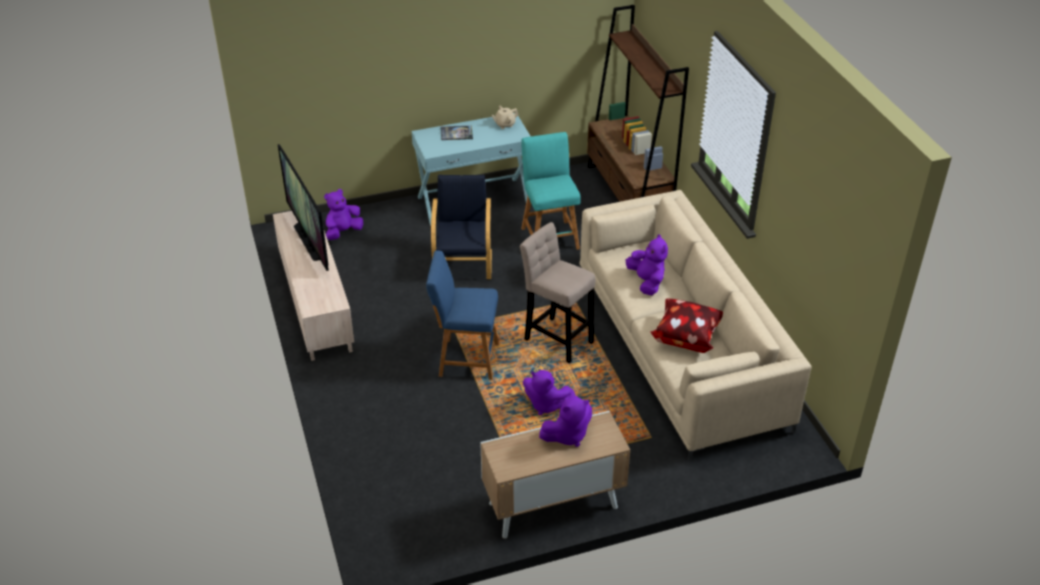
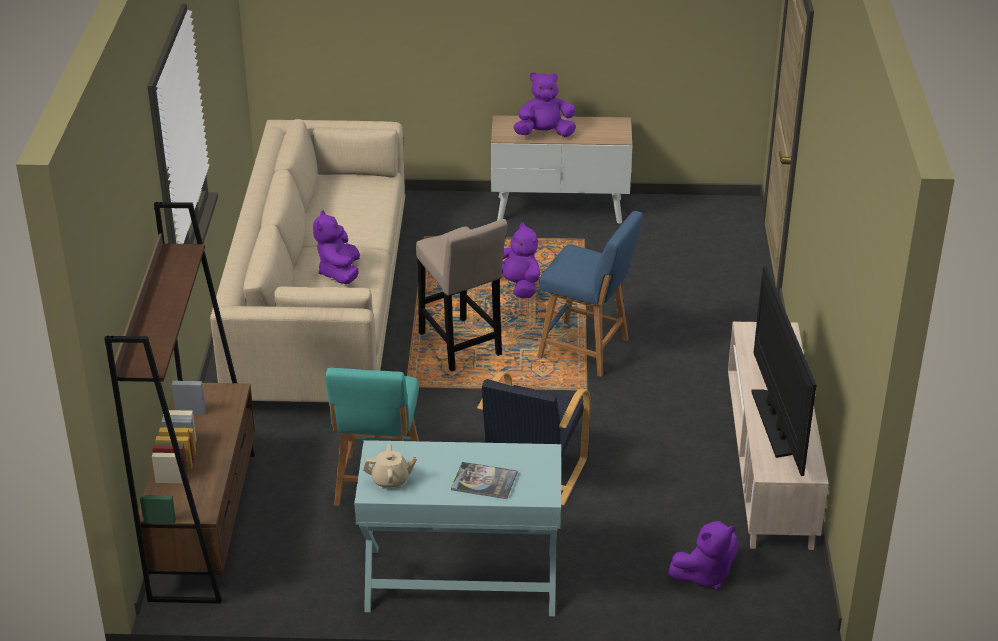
camera: 160 degrees left, 5 degrees down
(686, 337) = (347, 212): pillow -> none

